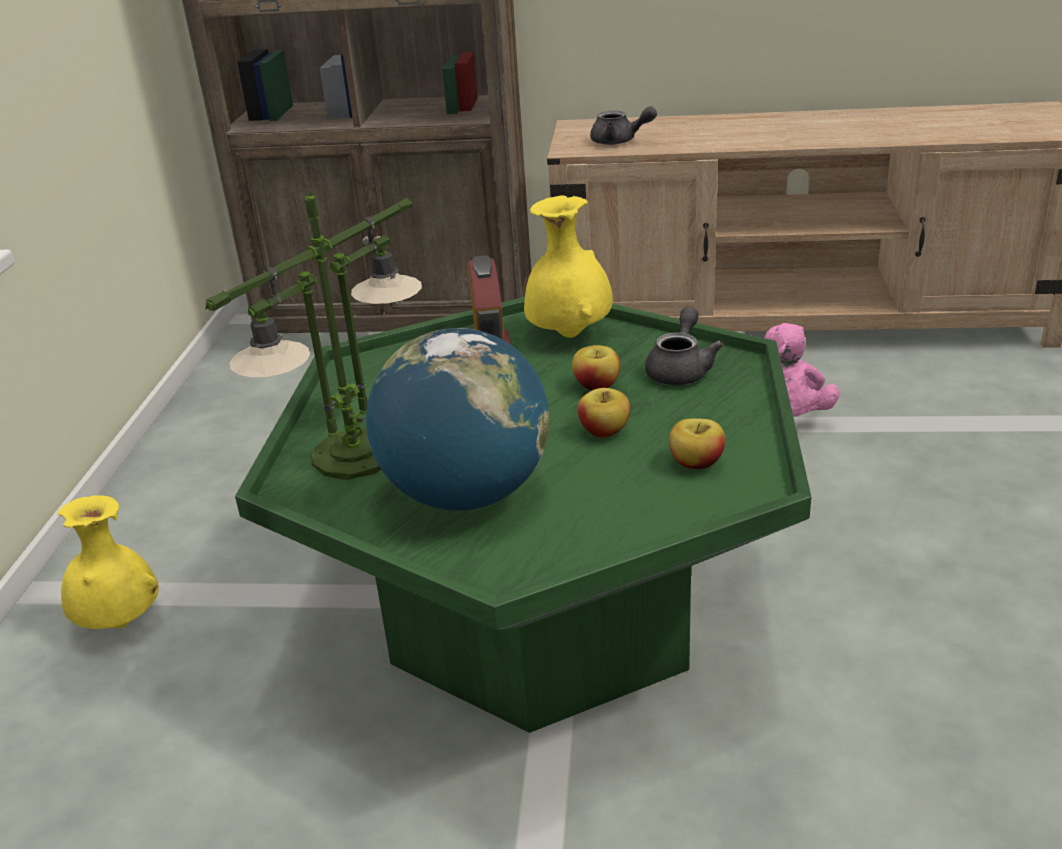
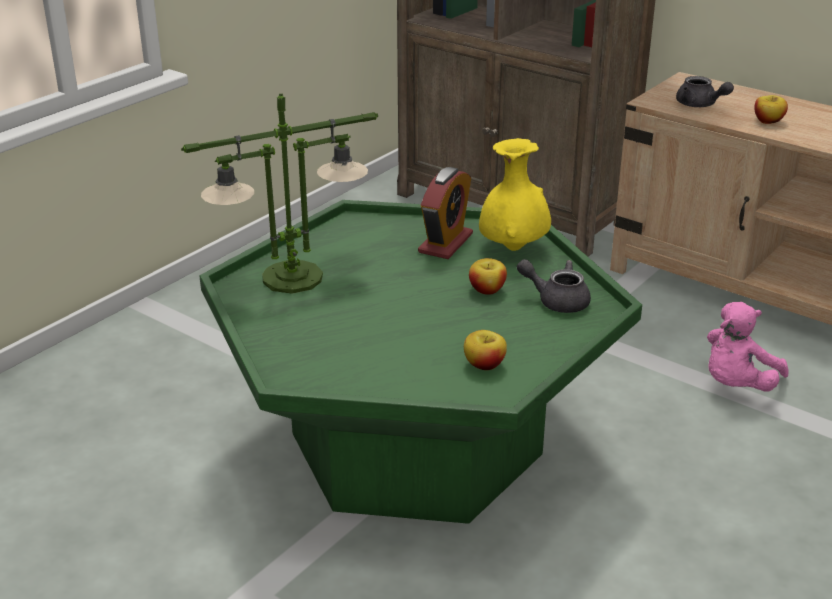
camera: 30 degrees right, 0 degrees up
(121, 623) = (170, 342): yellow vase -> none
(466, 494) = (326, 326): globe -> none
(604, 431) = (453, 321): apple -> apple (768, 121)
(681, 370) = (556, 300): grey teapot -> grey teapot turned 120 degrees counterclockwise

